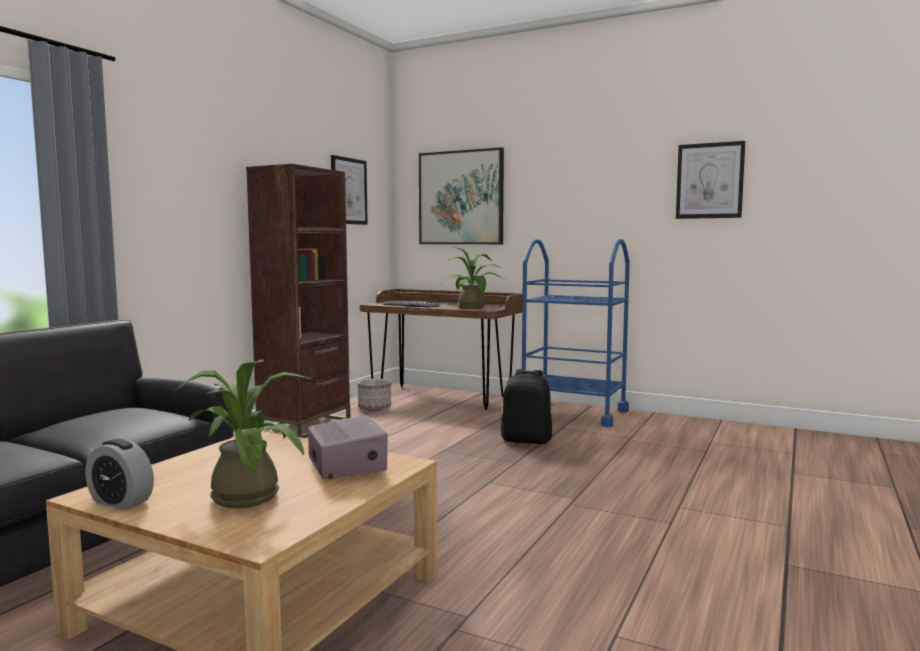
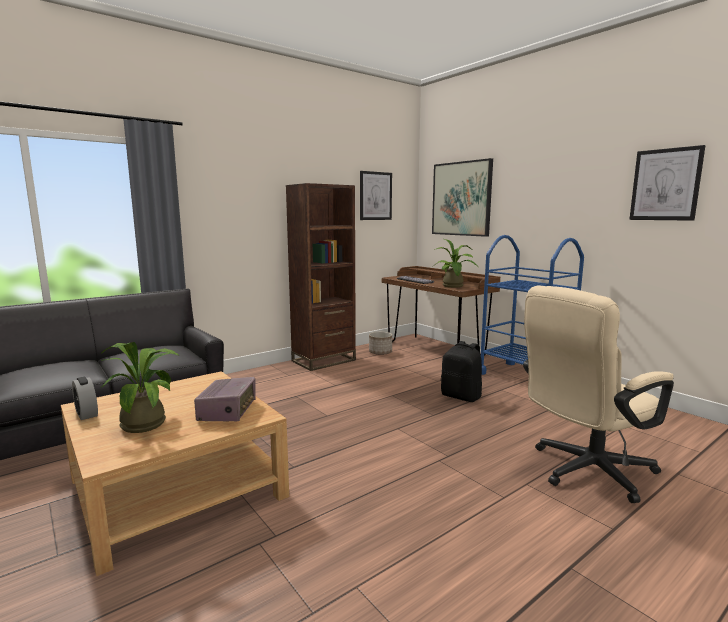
camera: 25 degrees right, 5 degrees up
(718, 486) = (584, 472): none -> beige office chair

